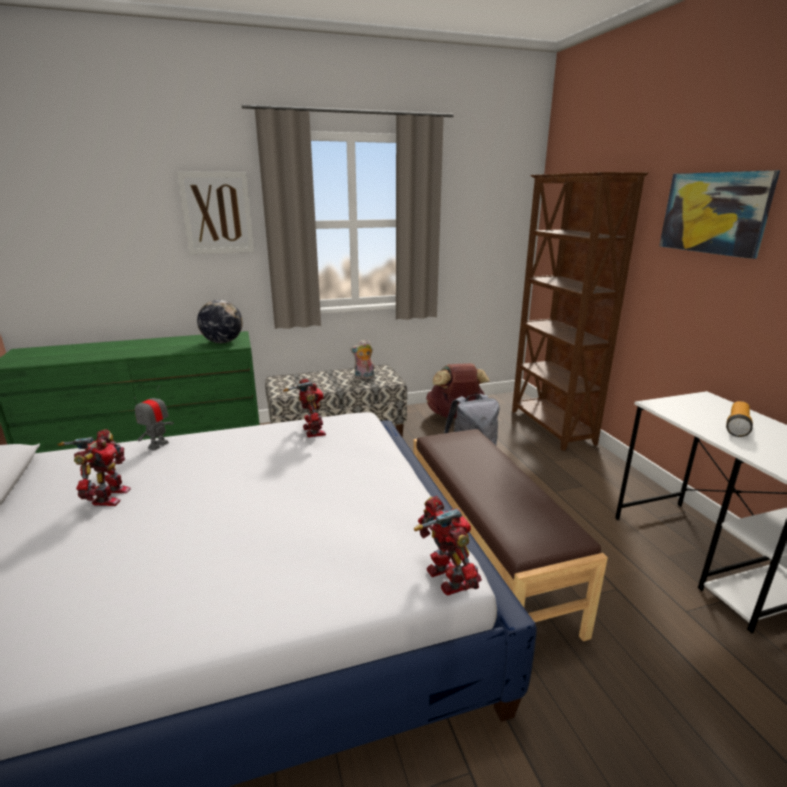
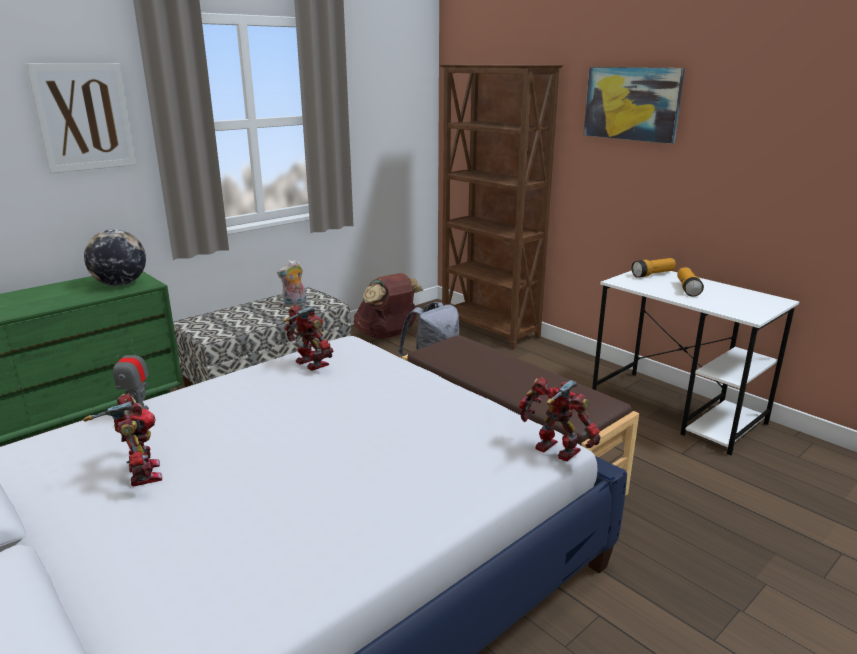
camera: 25 degrees left, 0 degrees up
(705, 403) = (653, 274): none -> flashlight

